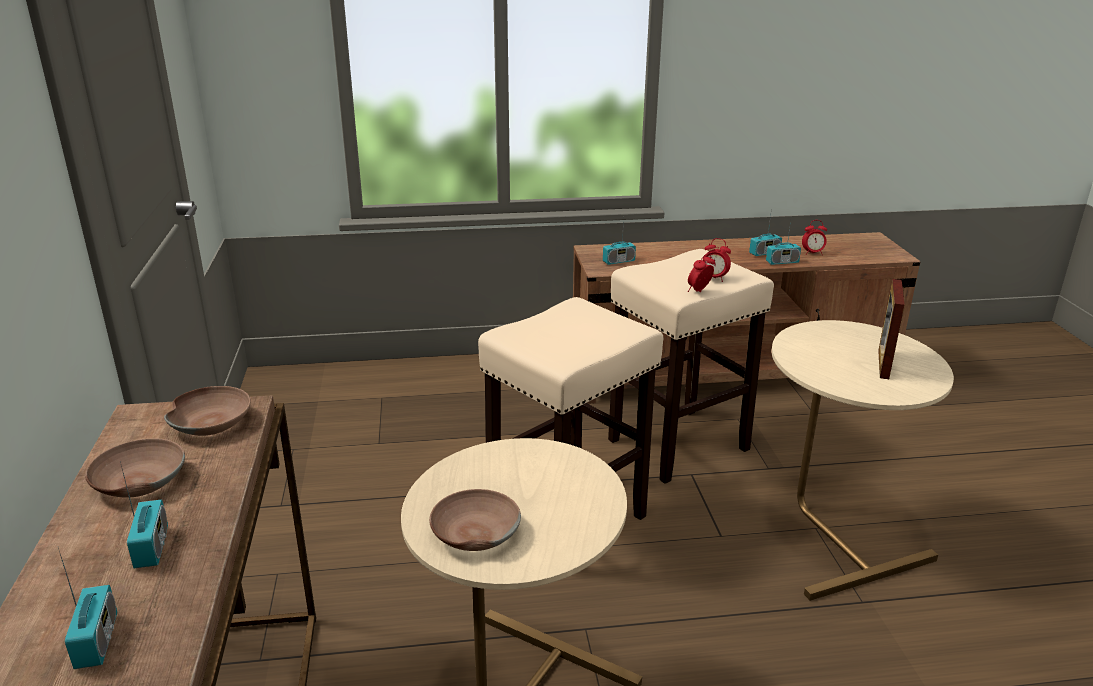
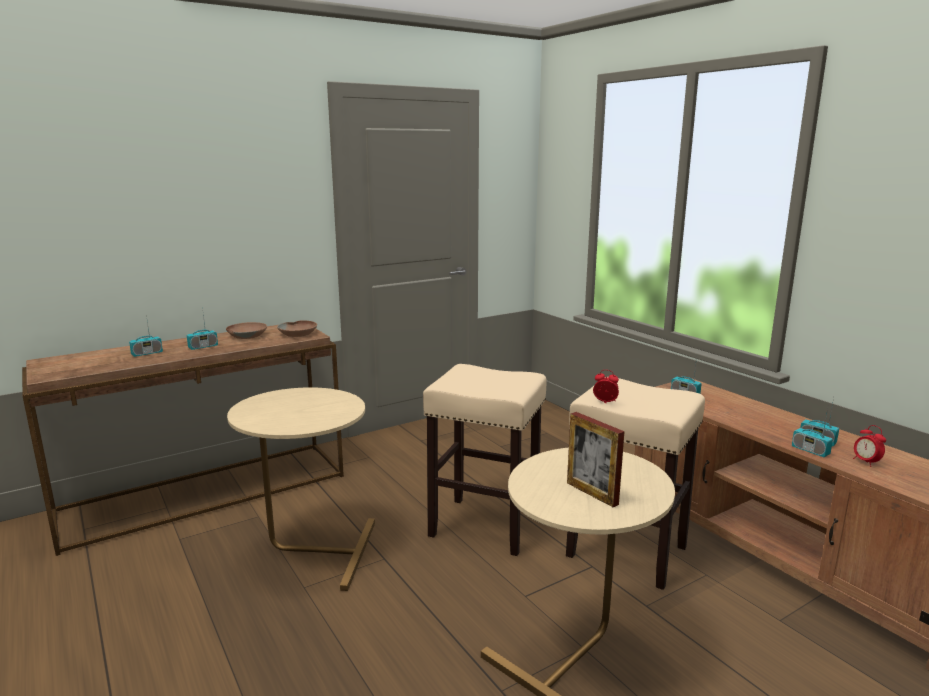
camera: 65 degrees right, 10 degrees down
(473, 532) = (265, 405): brown bowl -> none
(714, 278) = (642, 404): alarm clock -> none
(883, 364) = (592, 493): picture frame -> picture frame turned 120 degrees counterclockwise

